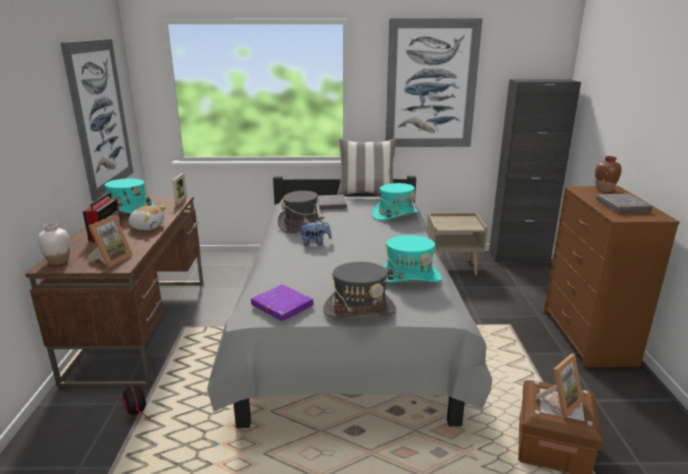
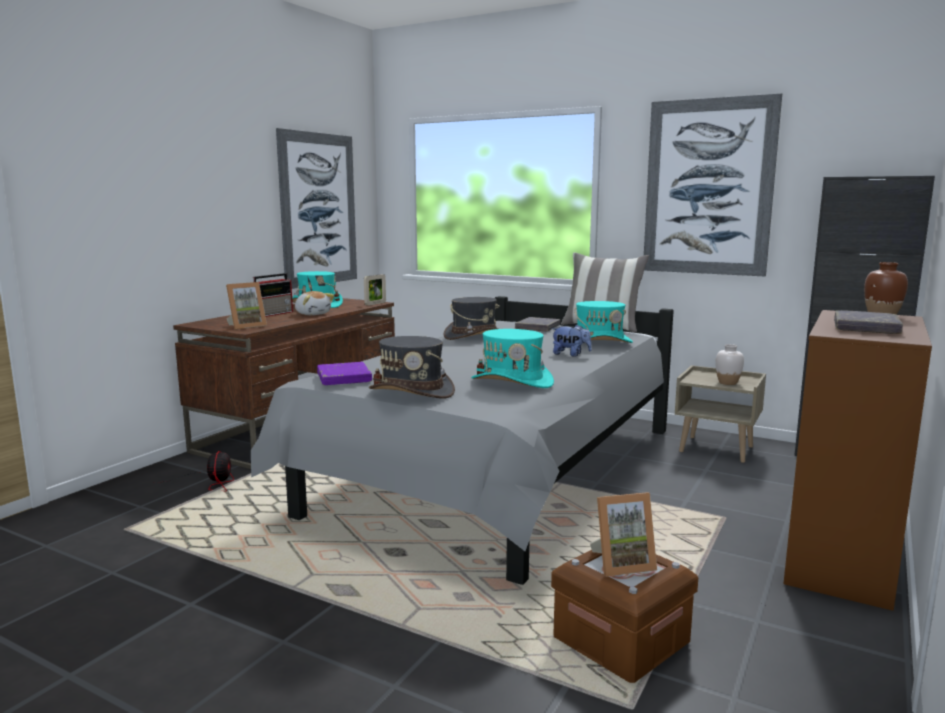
camera: 30 degrees right, 10 degrees down
(58, 261) = (207, 322): white vase -> white vase (727, 383)
(315, 243) = (461, 348): plush toy -> plush toy (570, 354)

